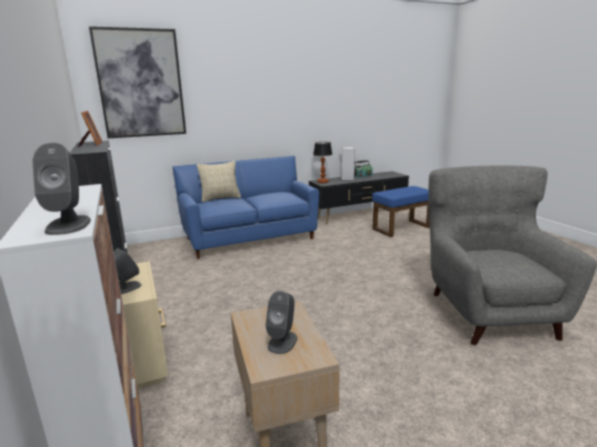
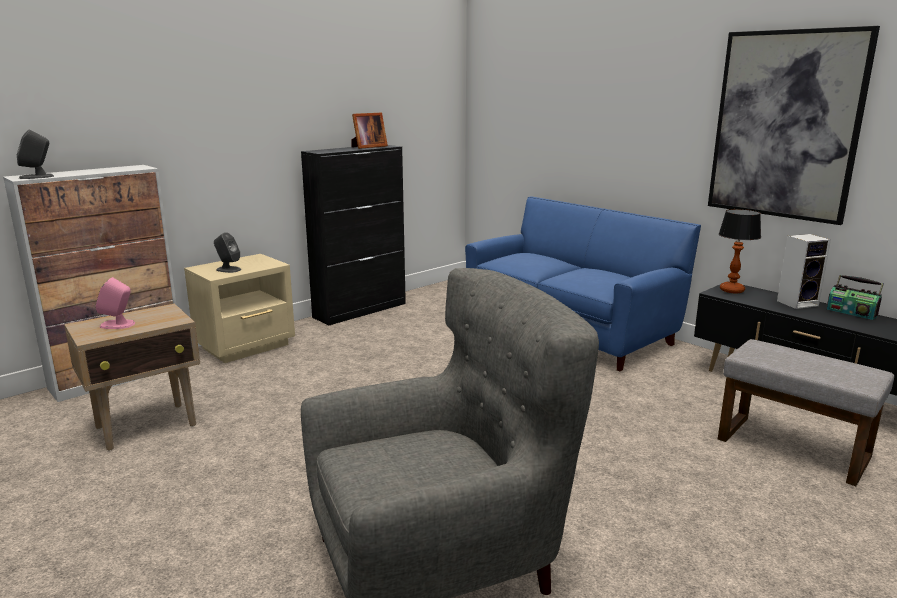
camera: 70 degrees right, 0 degrees up
(141, 84) = (520, 82): picture -> picture (785, 125)
(220, 198) = (546, 255): beige pillow -> none
(282, 342) = (118, 325): grey speaker -> pink speaker
(401, 228) = (794, 448): blue ottoman -> grey ottoman

